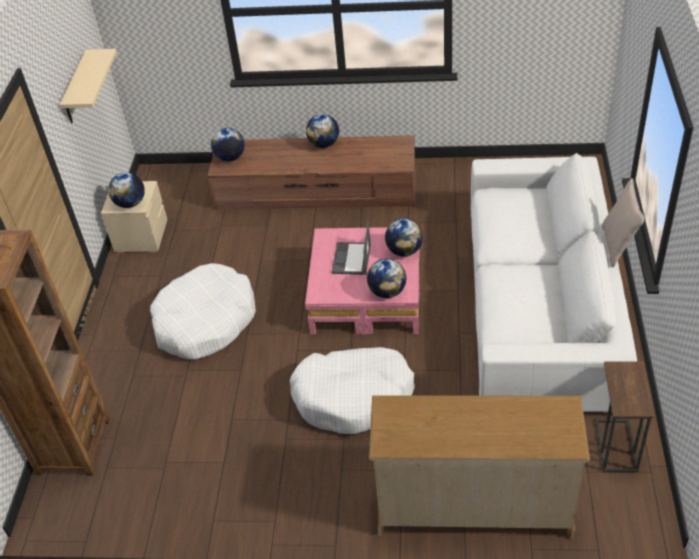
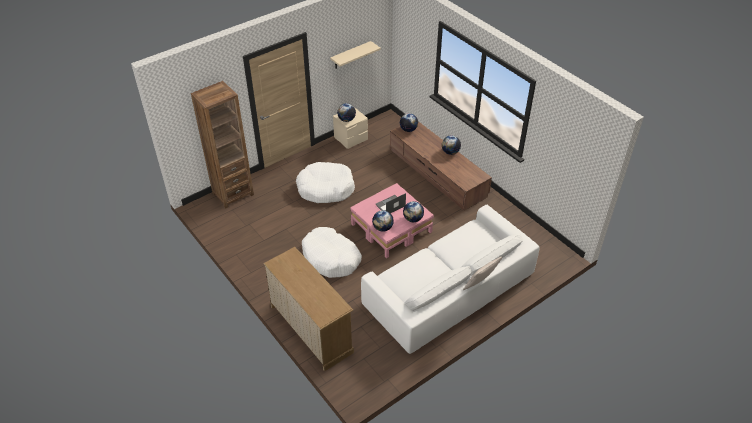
camera: 45 degrees right, 0 degrees up
(616, 446) = (388, 361): brown side table -> none

